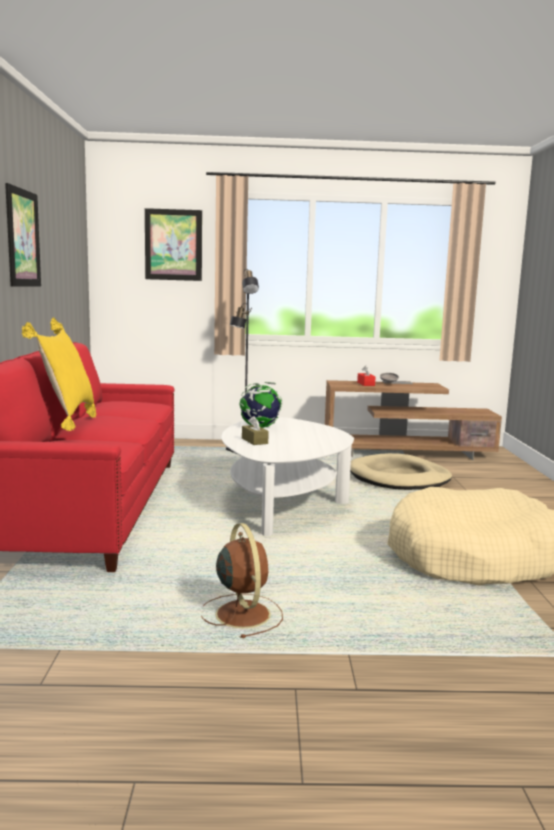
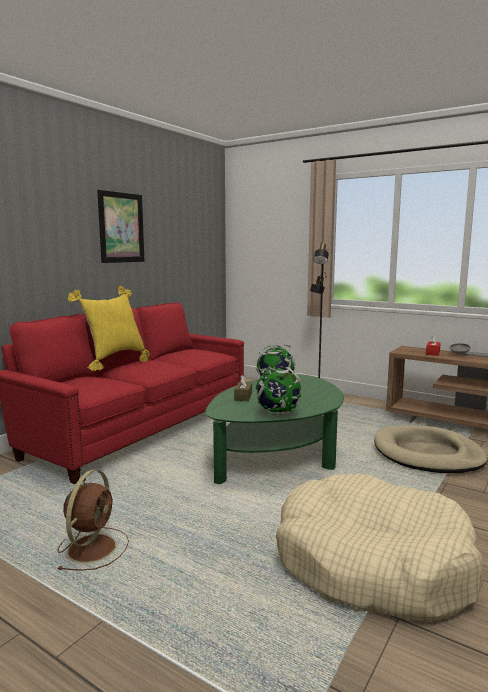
camera: 35 degrees right, 0 degrees up
(173, 245) = (282, 224): picture -> none
(282, 501) = (278, 454): white coffee table -> green coffee table
(317, 449) = (277, 413): none -> globe

